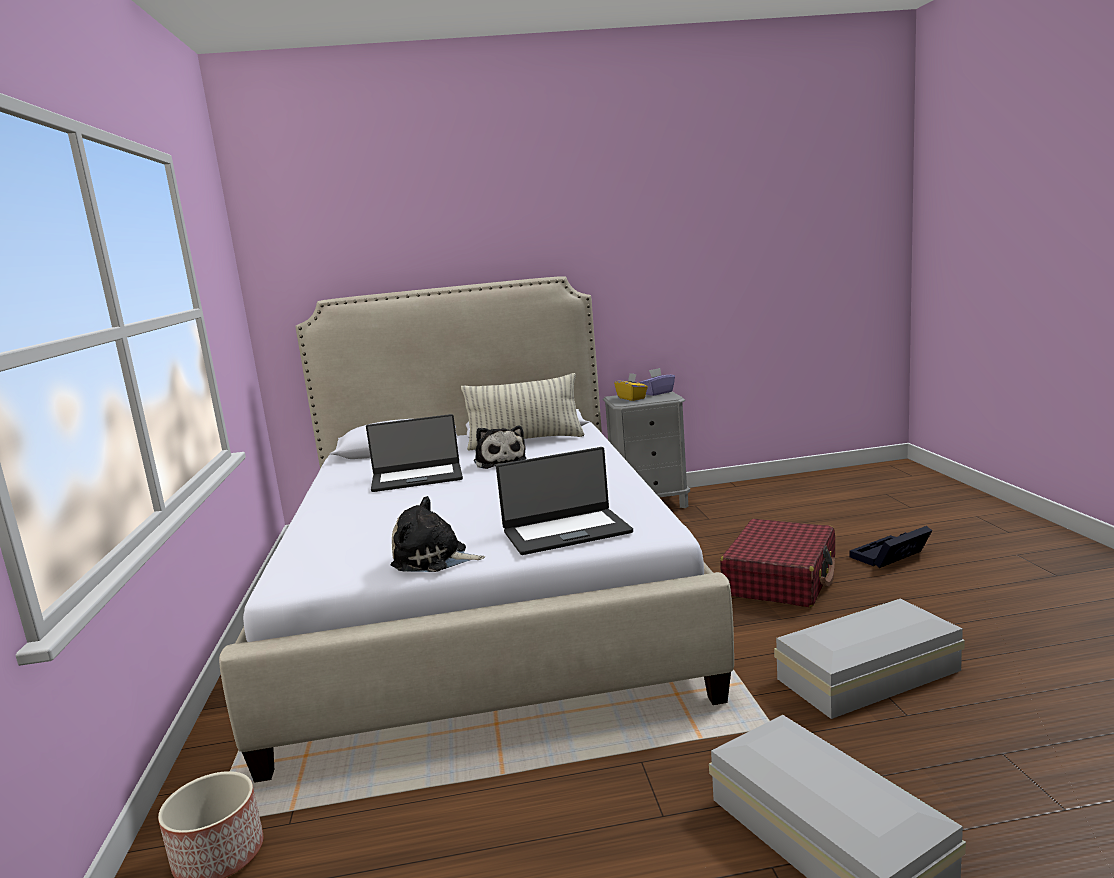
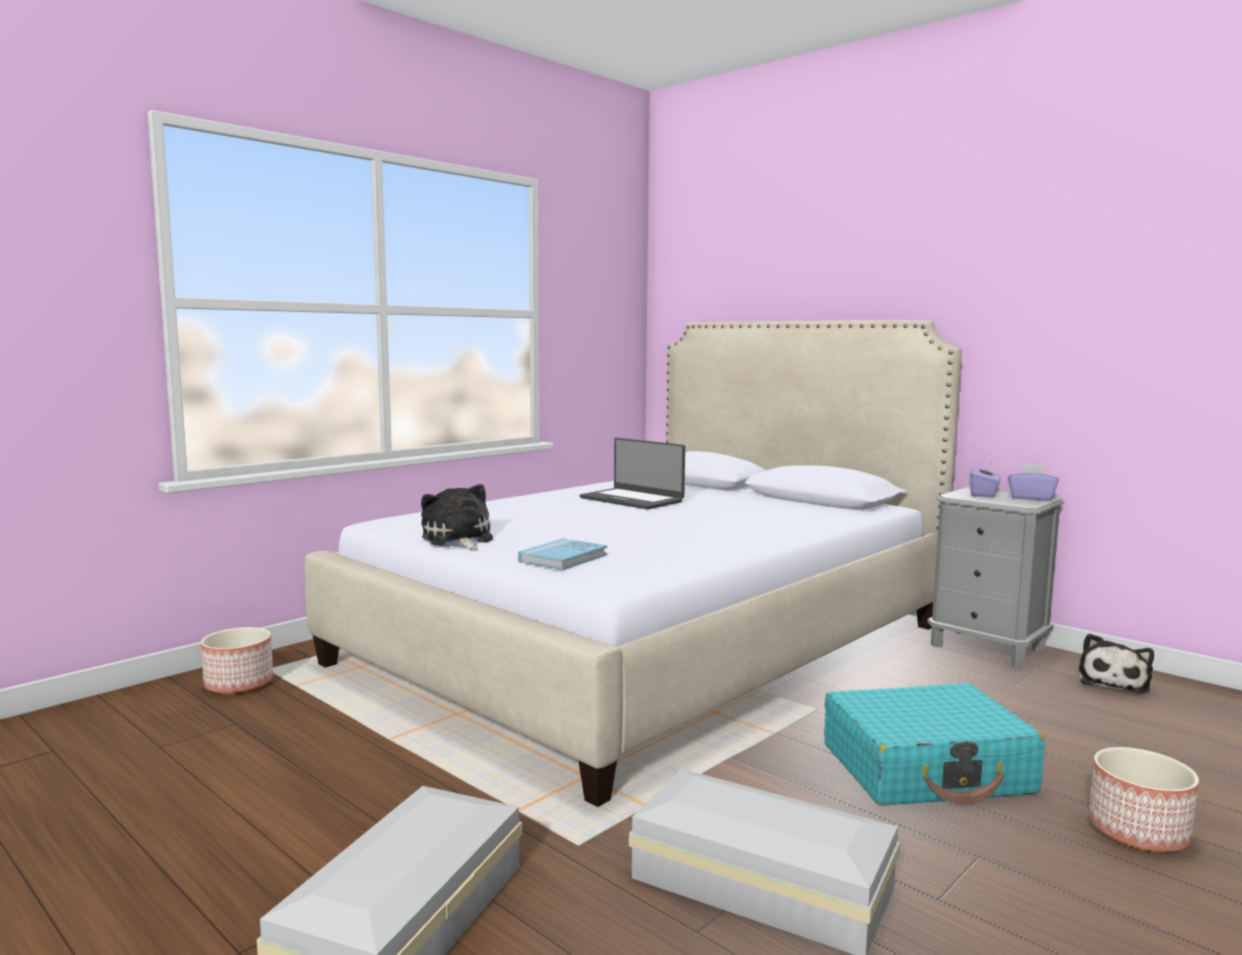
camera: 50 degrees right, 5 degrees down
(499, 461) = (721, 509): plush toy -> plush toy (1113, 682)
(525, 441) = (794, 504): pillow -> none
(566, 532) = (563, 558): laptop -> blue book
(632, 398) = (983, 494): yellow tissue box -> purple tissue box
(780, 579) = (927, 769): red suitcase -> turquoise suitcase
(889, 557) = (1137, 832): black storage box -> planter

